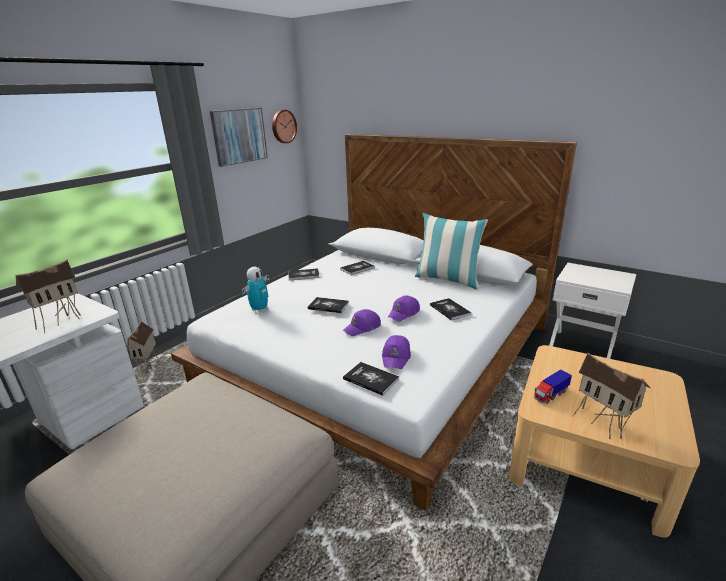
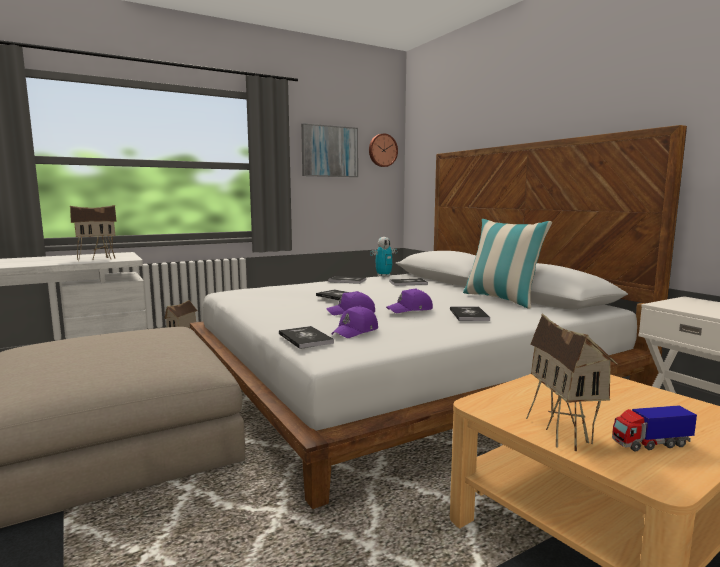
camera: 25 degrees right, 15 degrees down
(259, 309) = (272, 290): toy robot -> toy robot (383, 276)
(550, 395) = (520, 398): toy truck -> toy truck (650, 444)

